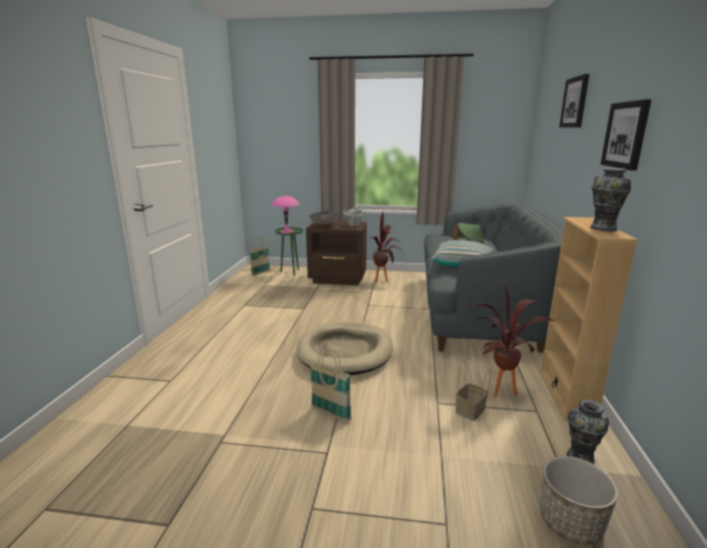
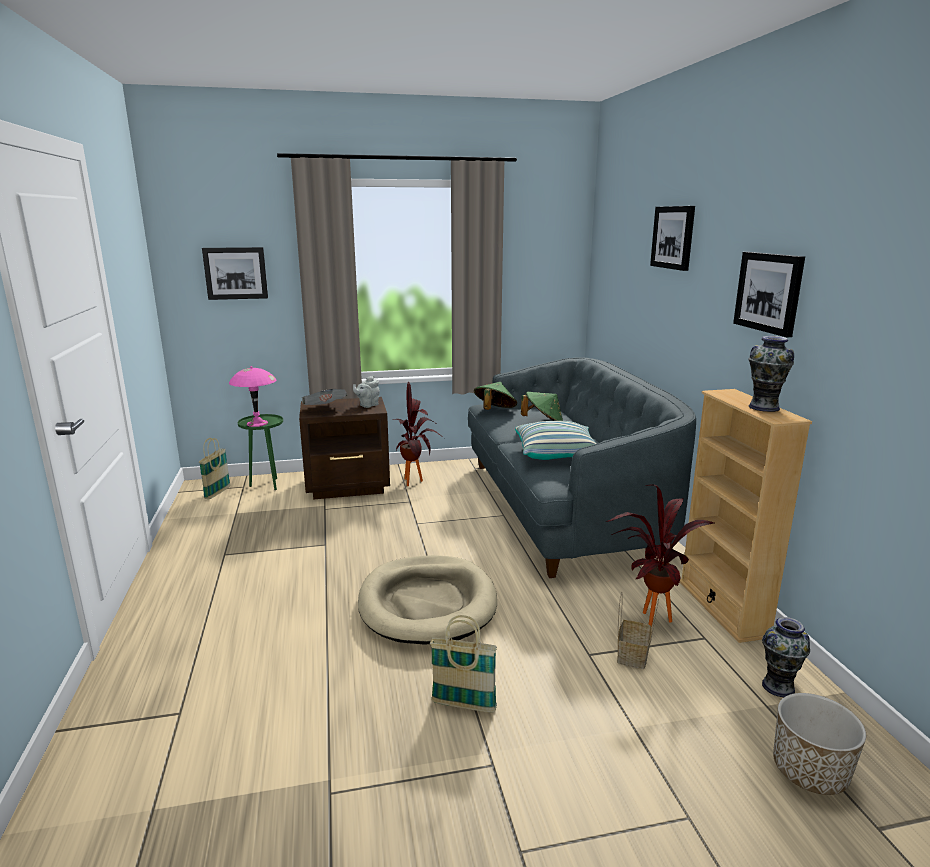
camera: 20 degrees left, 0 degrees up
(283, 136) = (236, 273): none -> picture
(439, 237) = (494, 411): none -> green hat

